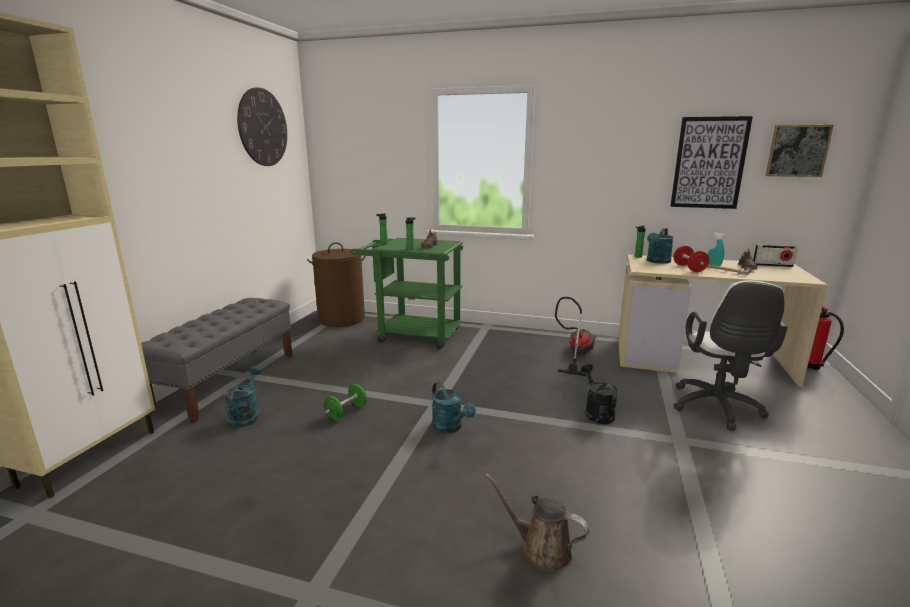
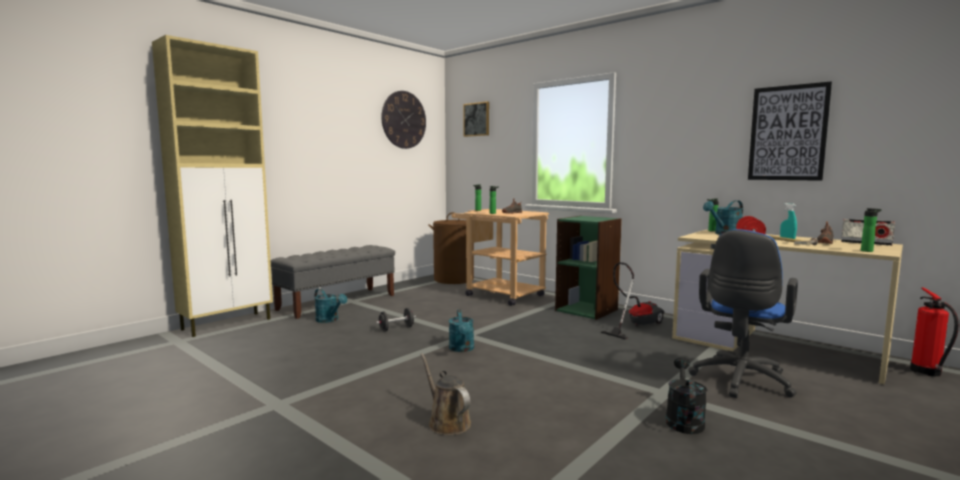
camera: 25 degrees right, 10 degrees down
(245, 415) = (329, 320): turquoise watering can -> turquoise watering can turned 105 degrees clockwise
(346, 412) = (396, 329): green dumbbell -> black dumbbell
(412, 334) = (499, 294): green cart -> beige cart
(516, 342) = (587, 310): none -> green bookcase
(596, 412) = (603, 362): black watering can -> black watering can (683, 420)
(717, 409) = (739, 381): white office chair -> blue office chair
(796, 278) = (868, 251): none -> bottle
(797, 151) = (891, 114): picture -> picture (476, 119)

